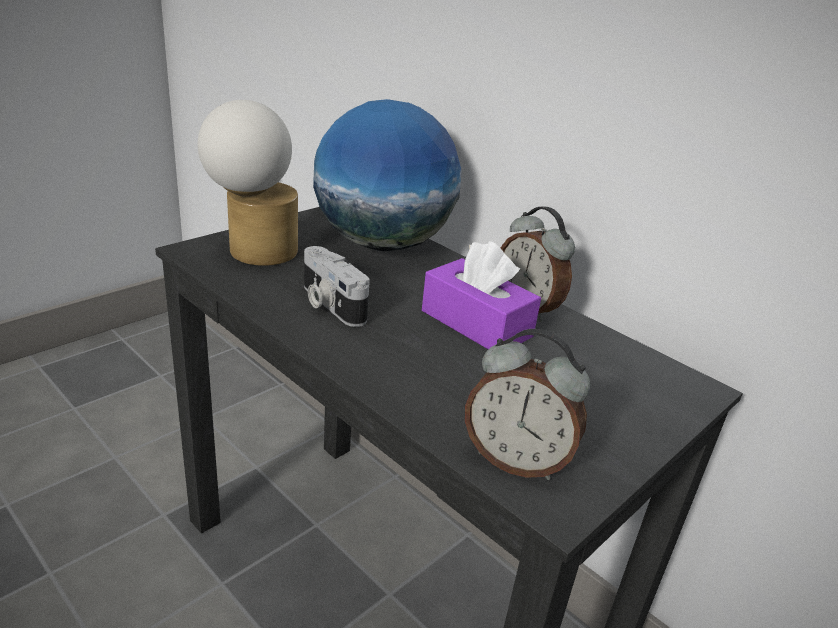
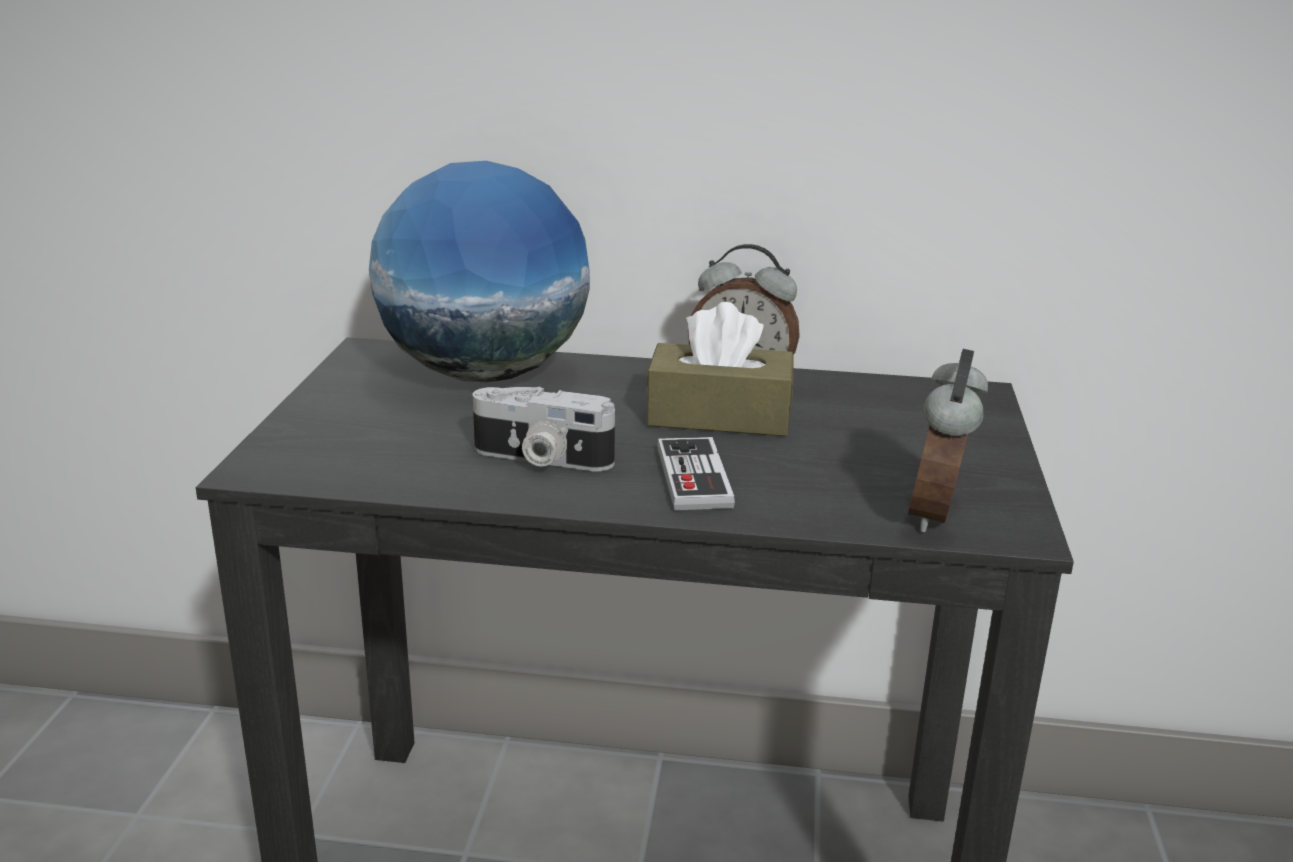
camera: 35 degrees left, 5 degrees down
(253, 251) = (342, 440): table lamp -> none
(395, 354) = (693, 477): none -> game controller
(476, 323) = (719, 416): purple tissue box -> brown tissue box
(516, 460) = (938, 515): alarm clock -> alarm clock turned 120 degrees clockwise

